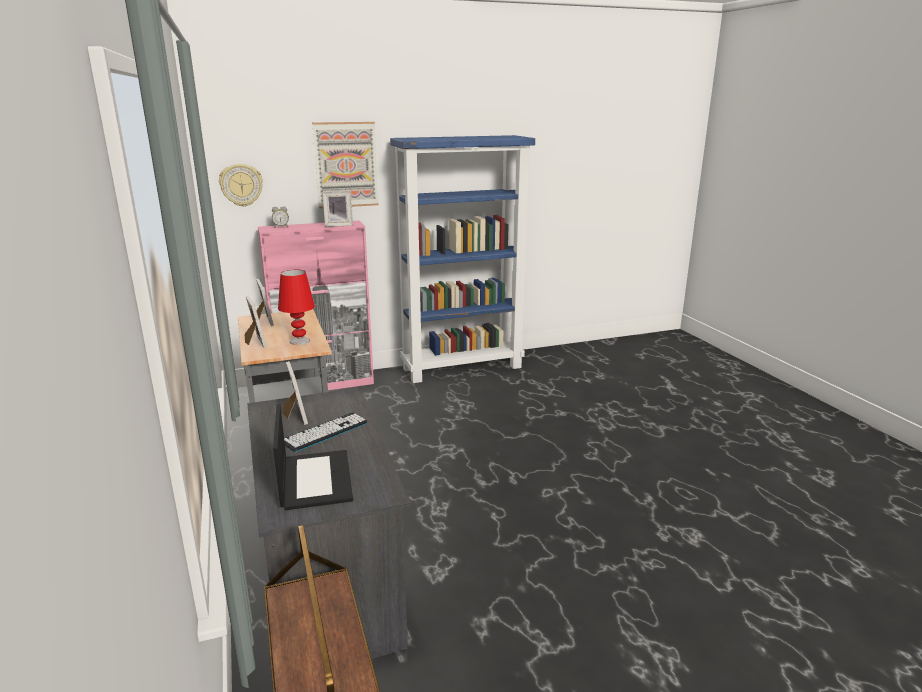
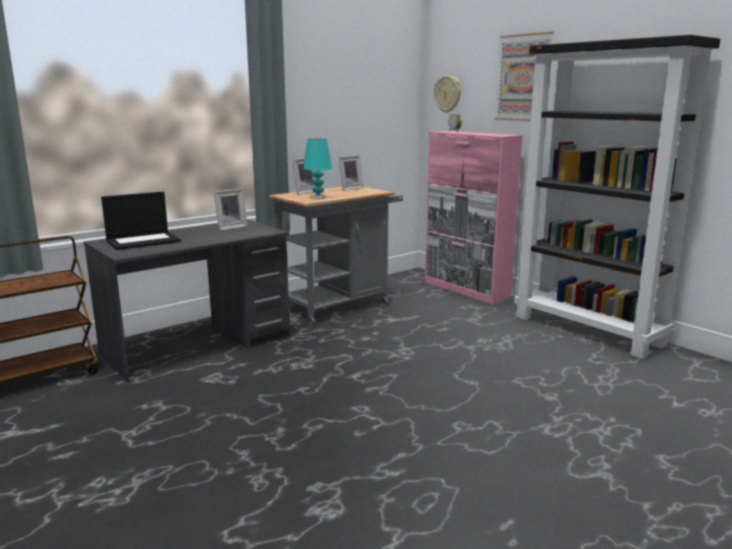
camera: 70 degrees right, 5 degrees down
(299, 341) = (318, 197): red table lamp -> turquoise table lamp
(325, 432) = (209, 235): keyboard -> none
(338, 225) = (489, 134): picture frame -> none
(463, 367) = (588, 331): blue bookcase -> black bookcase

